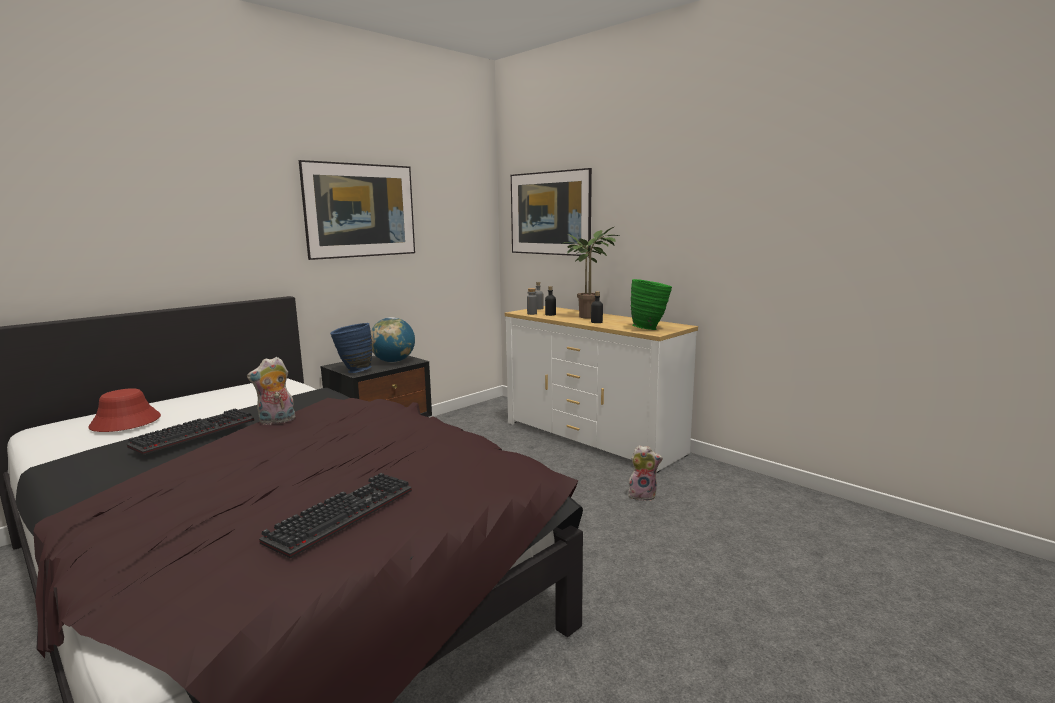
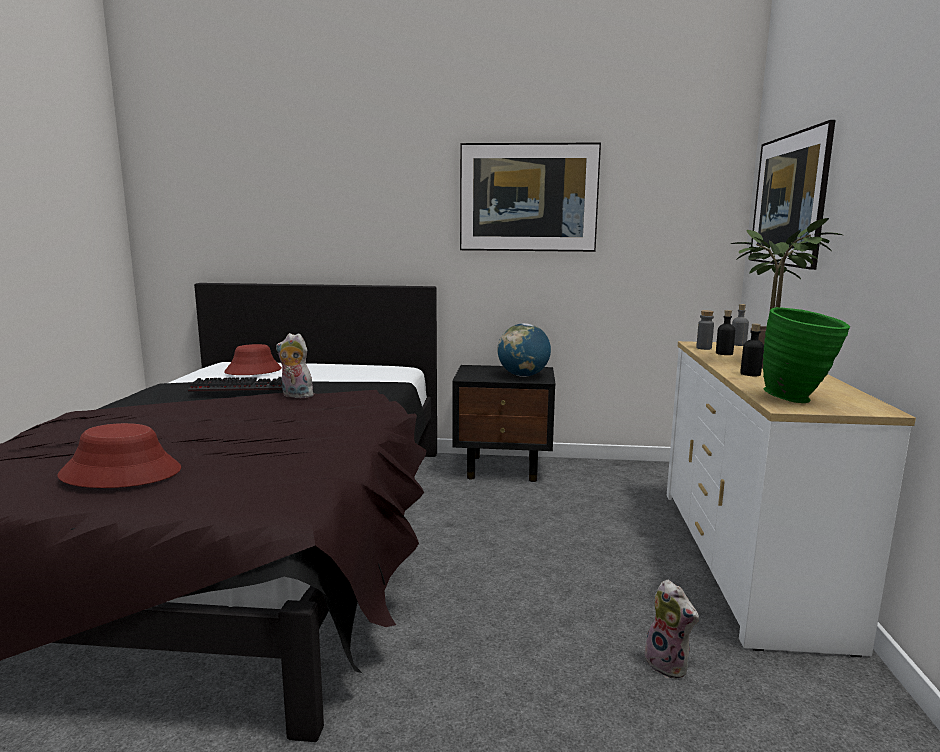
camera: 50 degrees right, 0 degrees up
(342, 513) = (121, 473): keyboard -> red hat
(353, 371) = (468, 375): blue vase -> none

